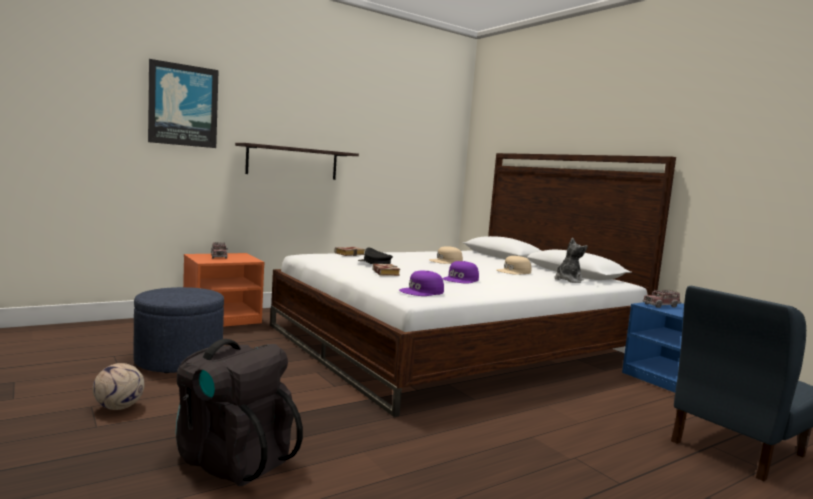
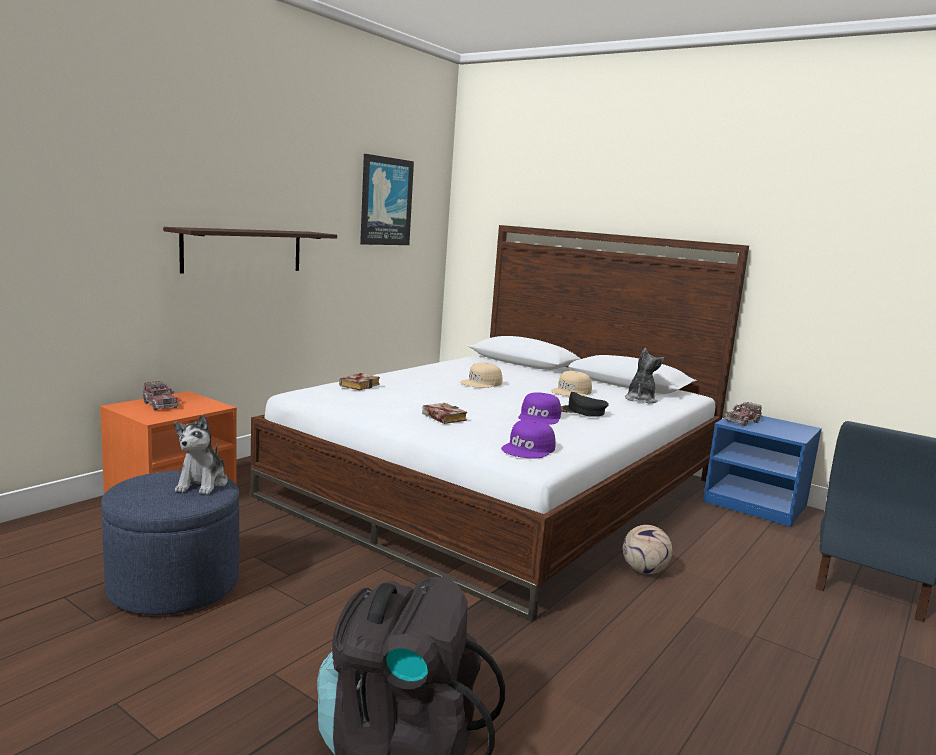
camera: 20 degrees left, 5 degrees up
(118, 407) = (161, 694): football -> football (643, 570)
(183, 105) = (82, 171): picture -> picture (385, 201)
(200, 293) = (202, 484): none -> plush toy
(374, 262) = (411, 399): black cap -> black cap (582, 412)

